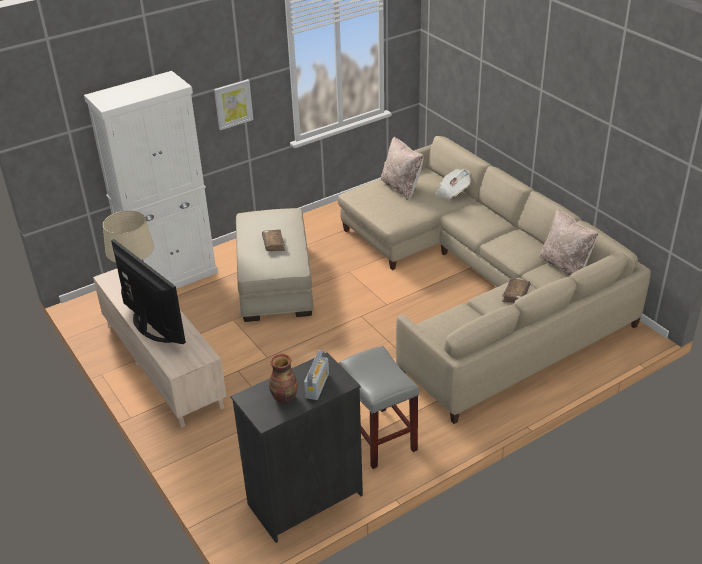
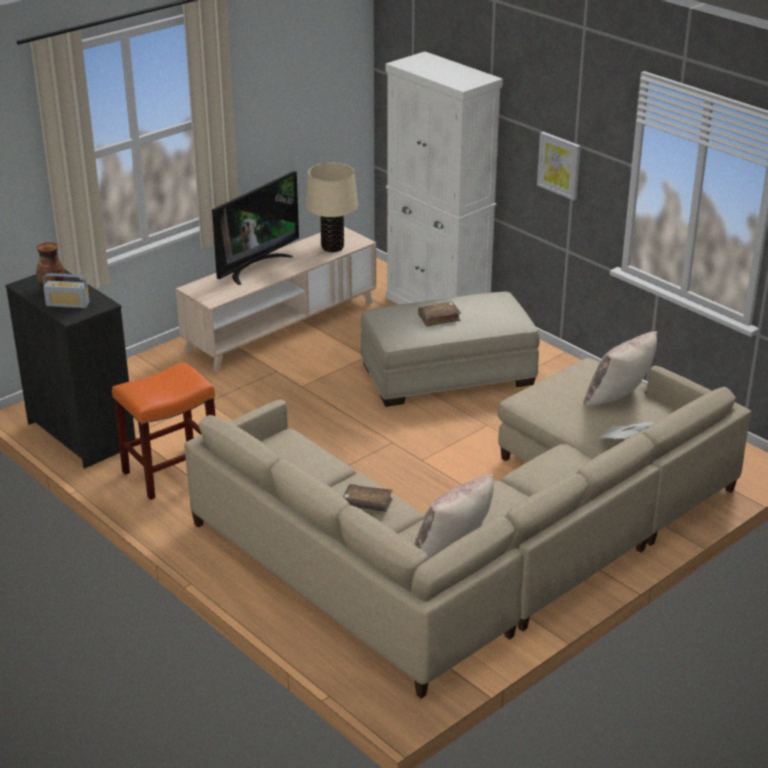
camera: 80 degrees right, 5 degrees down
(377, 437) = (172, 471): grey stool -> orange stool

